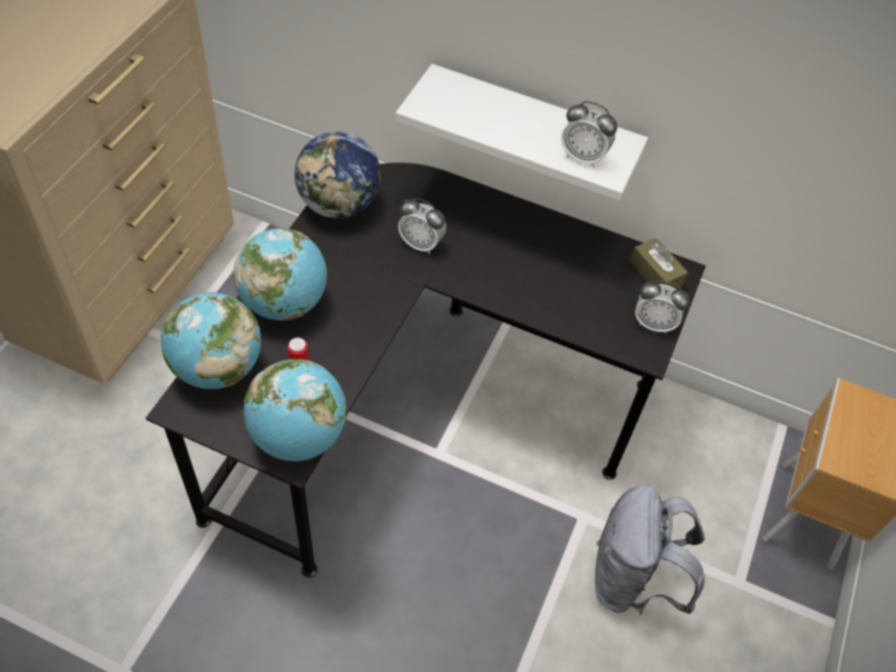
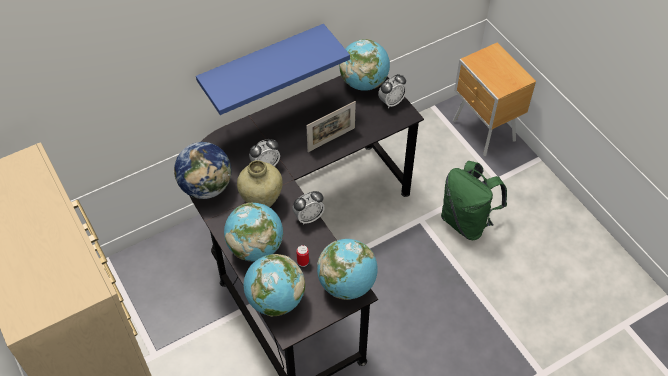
camera: 50 degrees left, 0 degrees up
(363, 269) = (261, 200): none -> beige vase
(524, 290) = (331, 139): none -> picture frame
(532, 126) = (262, 64): white shelf -> blue shelf
(583, 157) = (316, 54): alarm clock -> alarm clock (308, 217)
(631, 580) = (467, 221): grey backpack -> green backpack
(655, 274) = (363, 82): brown tissue box -> globe

